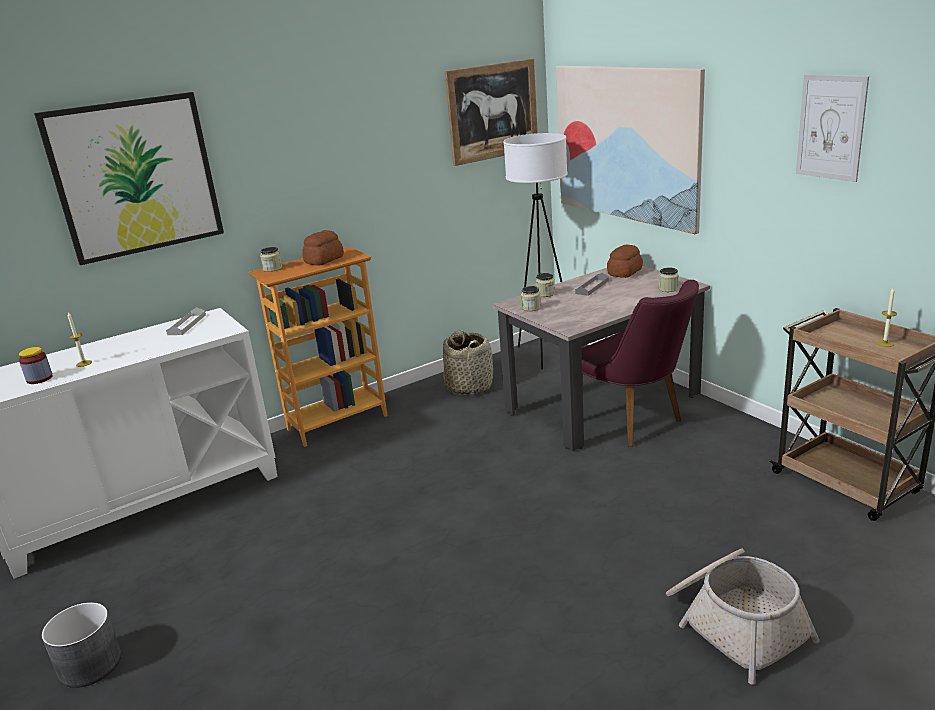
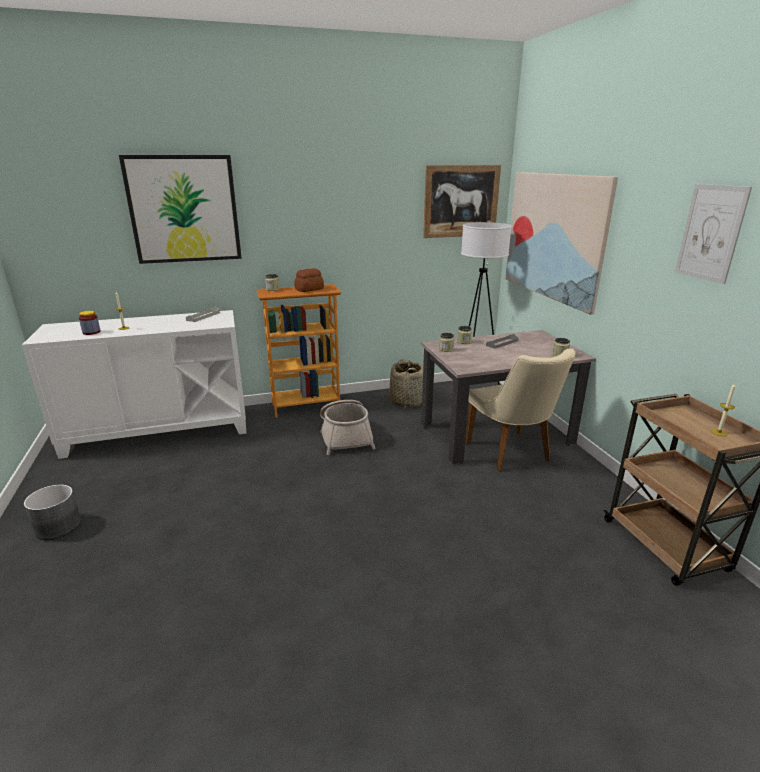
camera: 15 degrees right, 0 degrees up
(625, 272) = (535, 337): bread -> none
(635, 423) = (512, 455): purple chair -> beige chair
(734, 623) = (504, 638): basket -> basket (345, 436)

